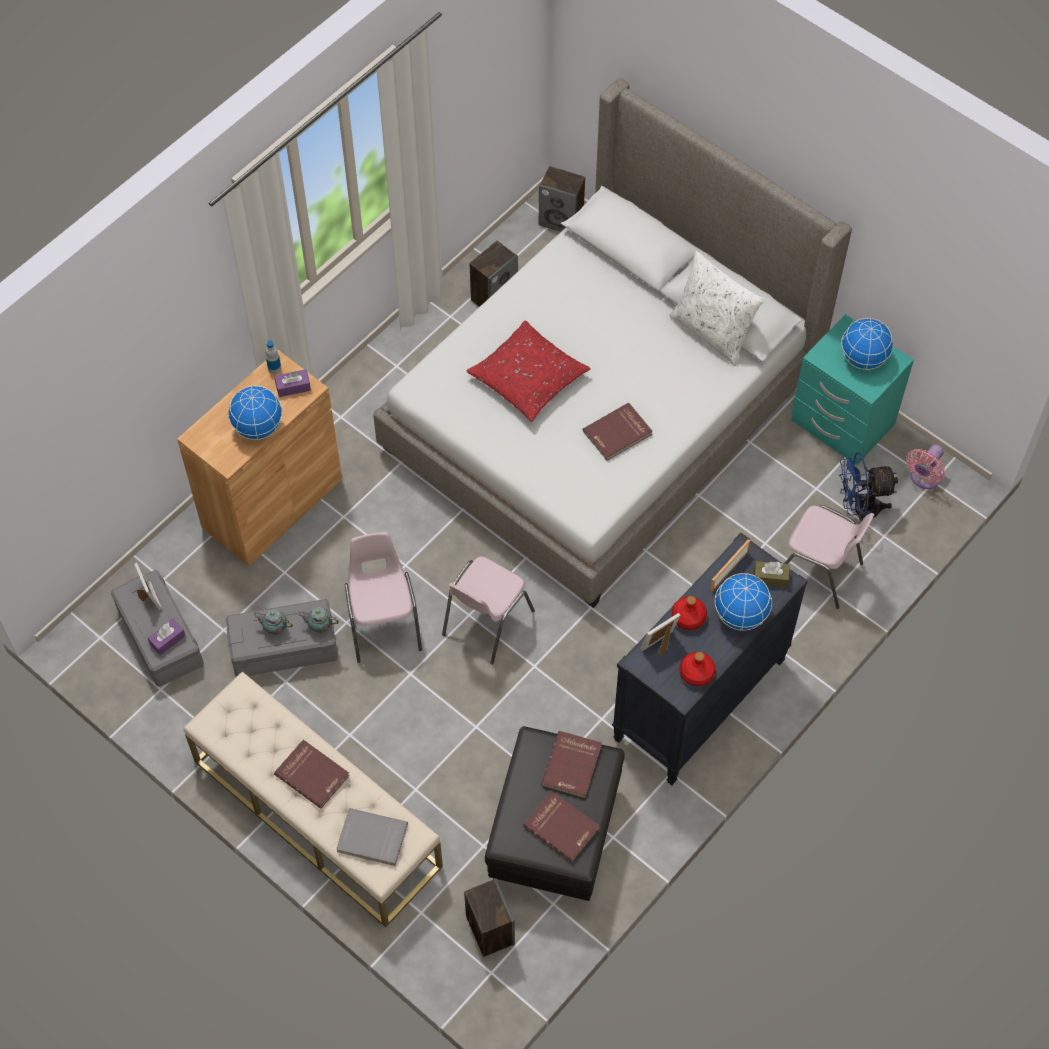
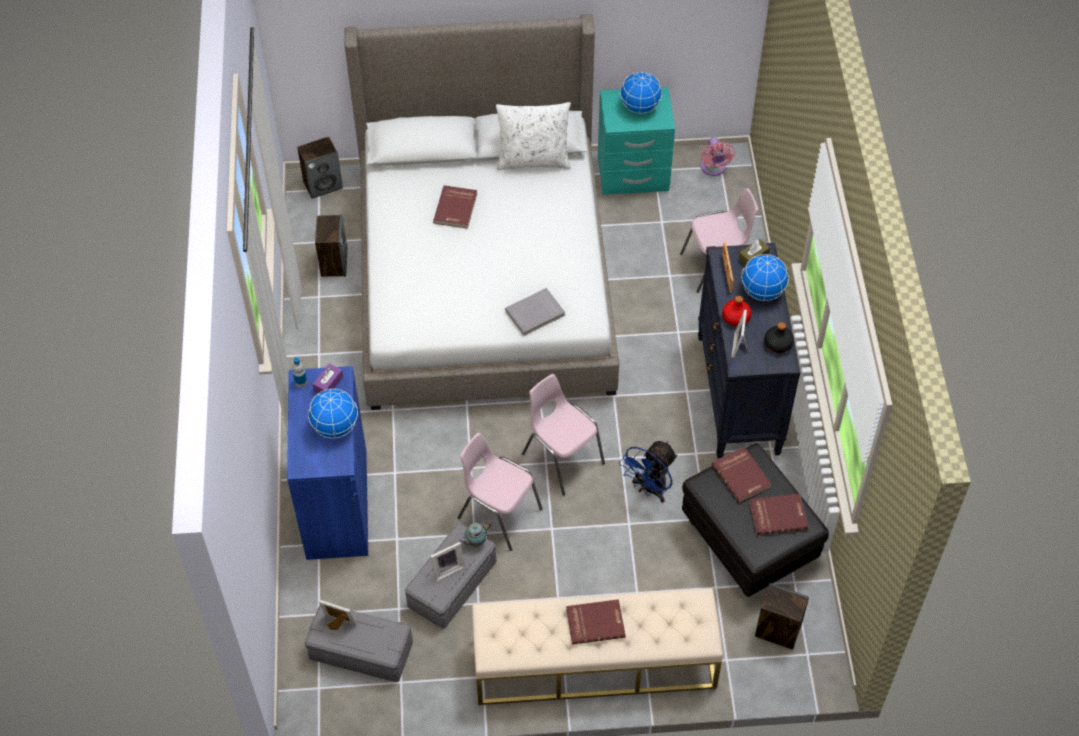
camera: 45 degrees left, 5 degrees down
(167, 640) = (384, 638): purple tissue box -> none
(272, 503) = (337, 504): brown cabinet -> blue cabinet
(274, 628) = (447, 568): teapot -> picture frame
(372, 839) = (677, 626): grey book -> grey book (535, 314)
(486, 623) = (562, 458): pink chair -> pink chair turned 150 degrees clockwise
(528, 378) = (453, 271): red pillow -> none
(618, 433) = (548, 260): red book -> red book (456, 208)
(696, 673) = (778, 344): red bottle -> black bottle
(859, 509) = (699, 214): blue fan -> blue fan (649, 489)

